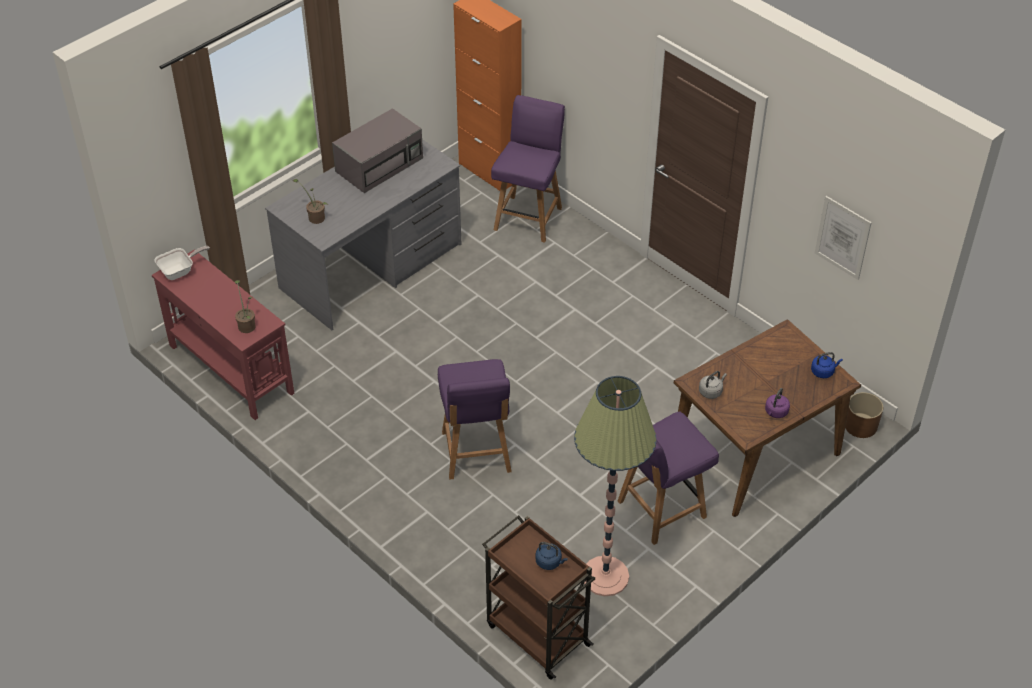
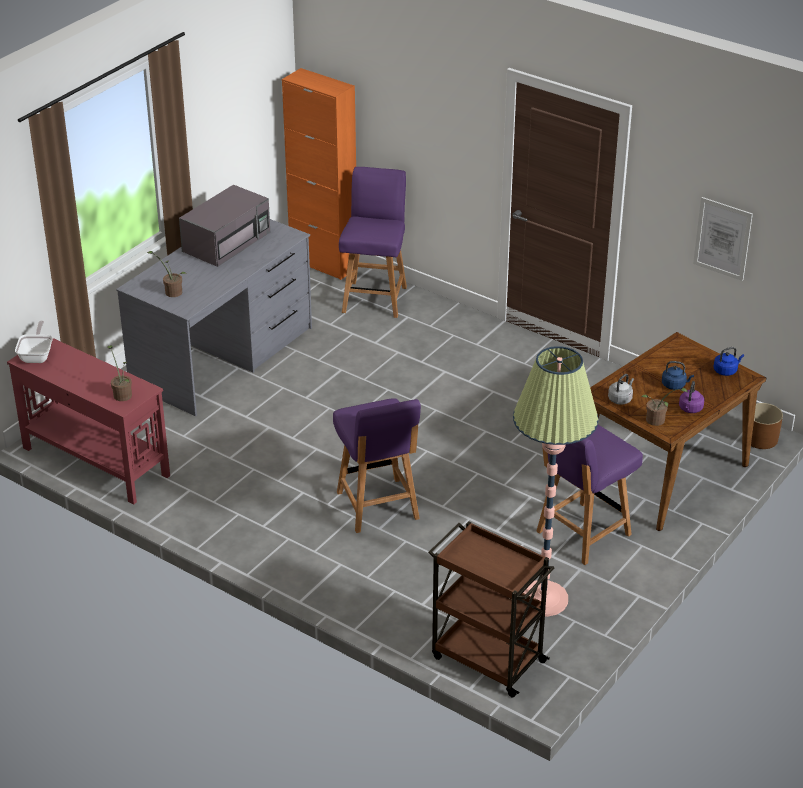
camera: 10 degrees left, 10 degrees down
(180, 271) = (37, 355): frying pan -> frying pan turned 45 degrees counterclockwise
(550, 562) = (502, 560): blue kettle -> blue kettle (675, 385)
(740, 422) = (658, 421): none -> potted plant

